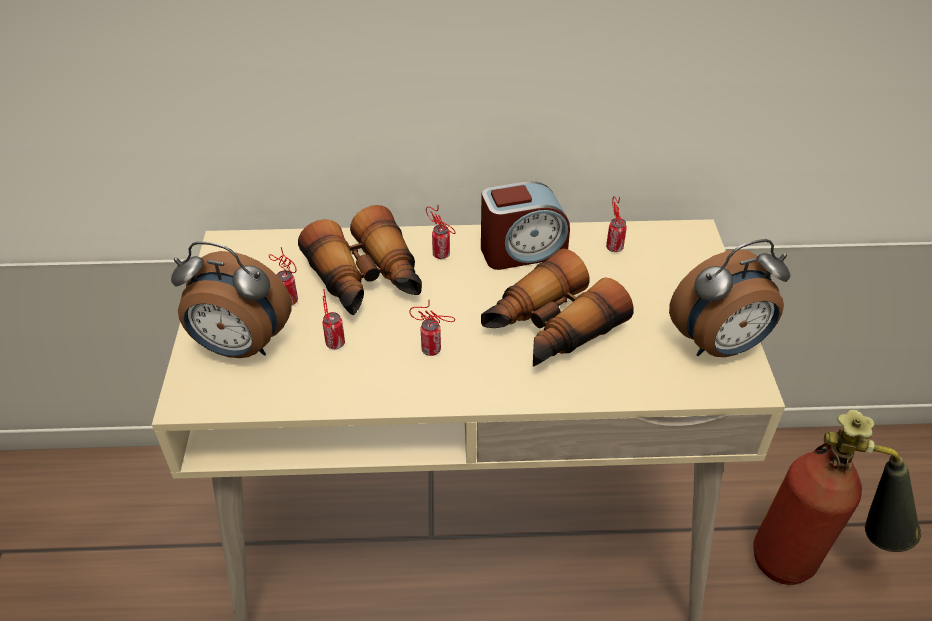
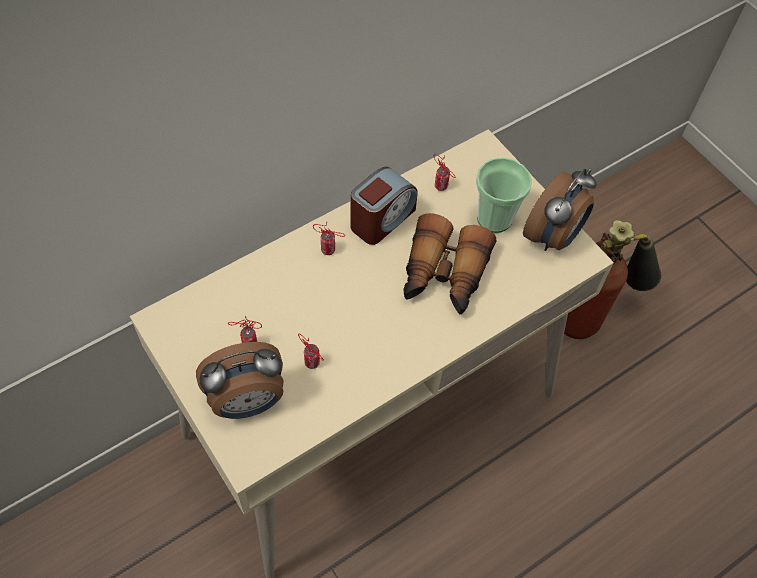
camera: 35 degrees left, 15 degrees up
(367, 280) = (292, 299): binoculars -> none
(434, 350) = (382, 332): can -> none
(656, 300) = (494, 218): none -> cup

